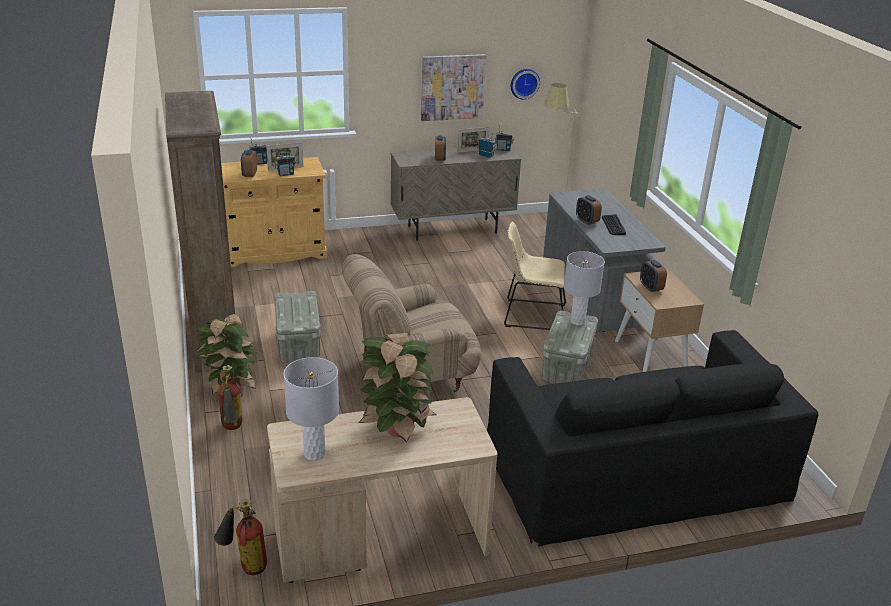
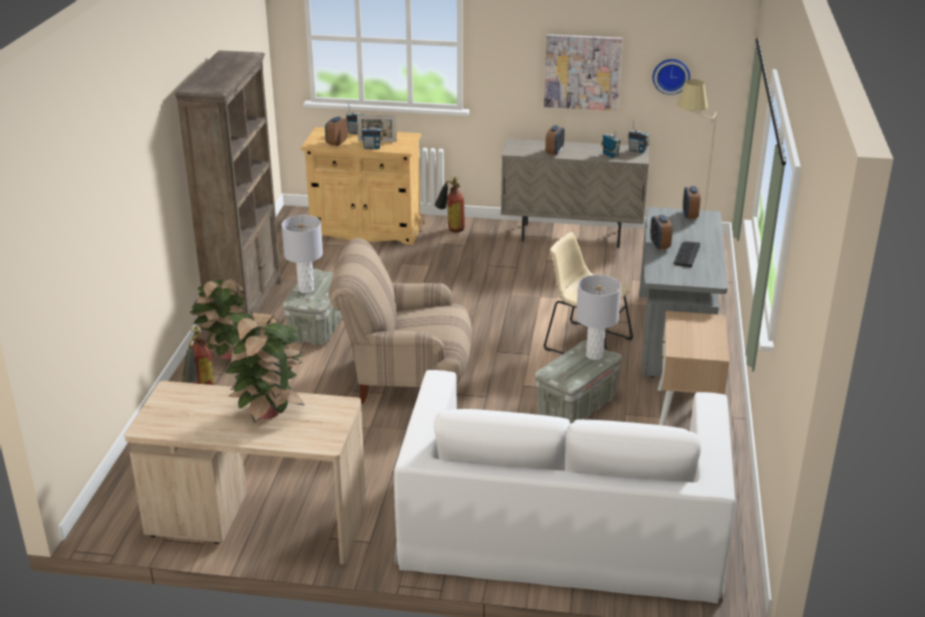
camera: 25 degrees right, 0 degrees up
(244, 565) = (126, 511): fire extinguisher -> fire extinguisher (451, 227)
(314, 454) = (177, 415): grey table lamp -> grey table lamp (306, 289)
(472, 151) = (600, 148): picture frame -> none
(635, 471) = (562, 526): black sofa -> white sofa
(651, 287) = (682, 332): alarm clock -> alarm clock (689, 215)

